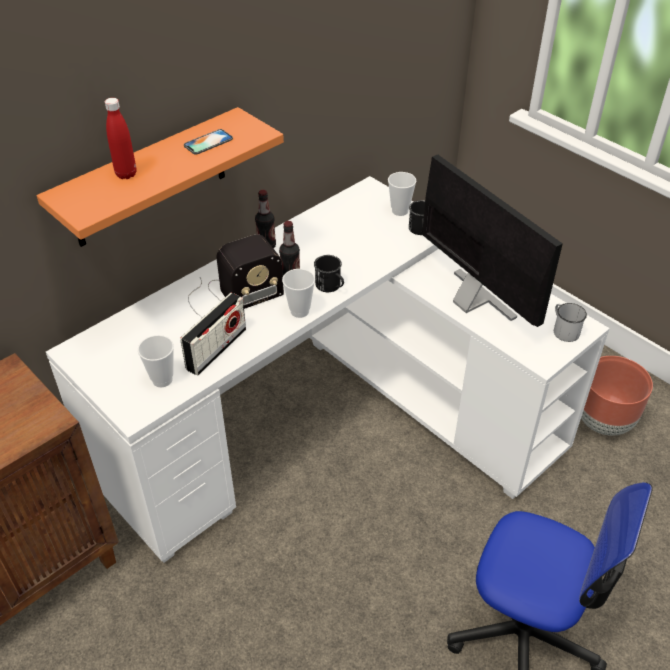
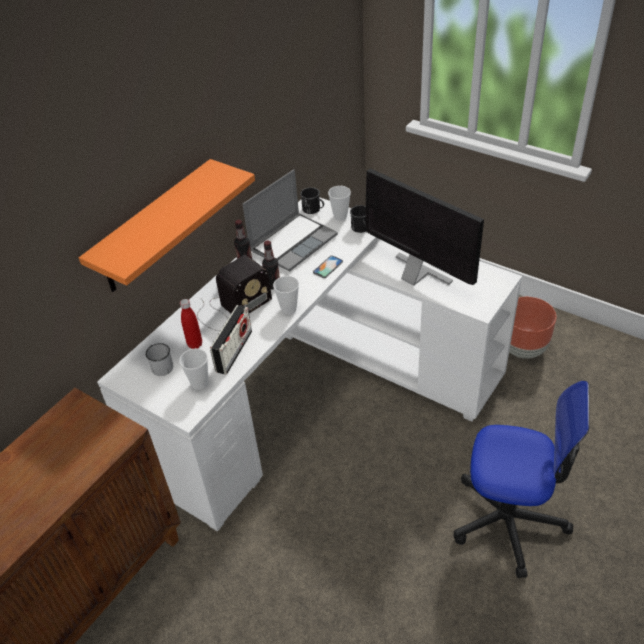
camera: 10 degrees left, 0 degrees up
(126, 174) = (144, 228): red bottle -> red bottle (195, 344)
(208, 142) = (198, 191): phone -> phone (328, 267)
(330, 286) = (306, 285): black mug -> black mug (313, 210)
(332, 231) = (293, 242): none -> laptop
(563, 330) = (489, 284): white mug -> white mug (160, 366)

